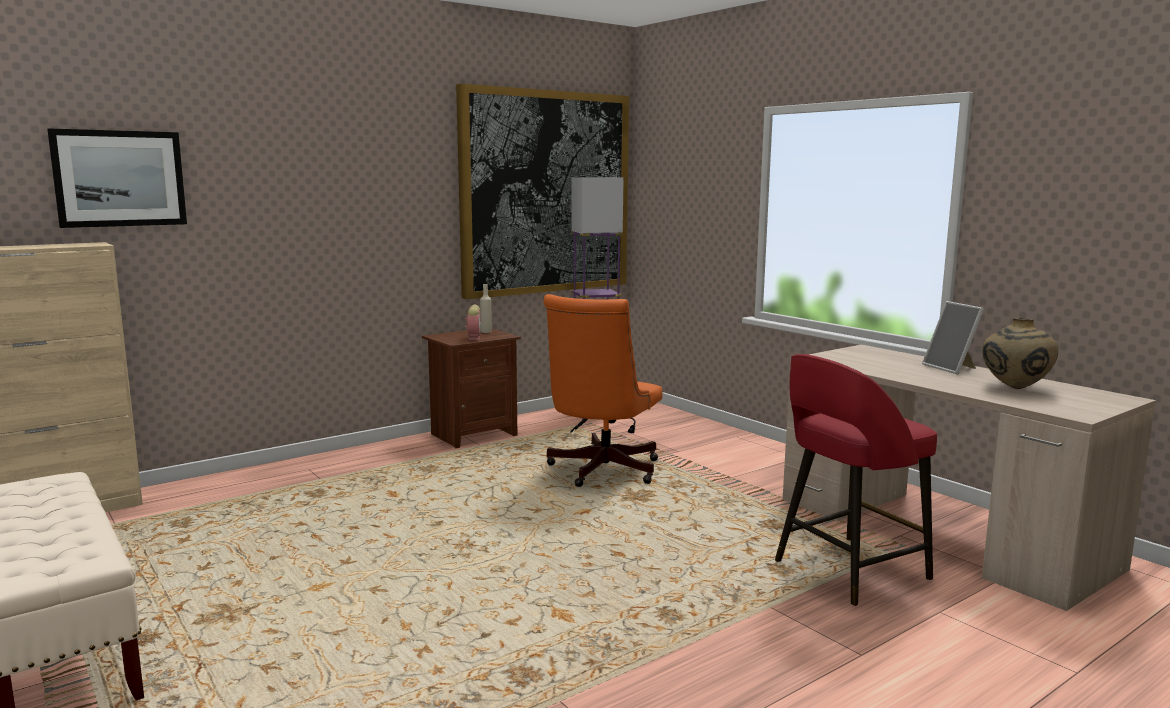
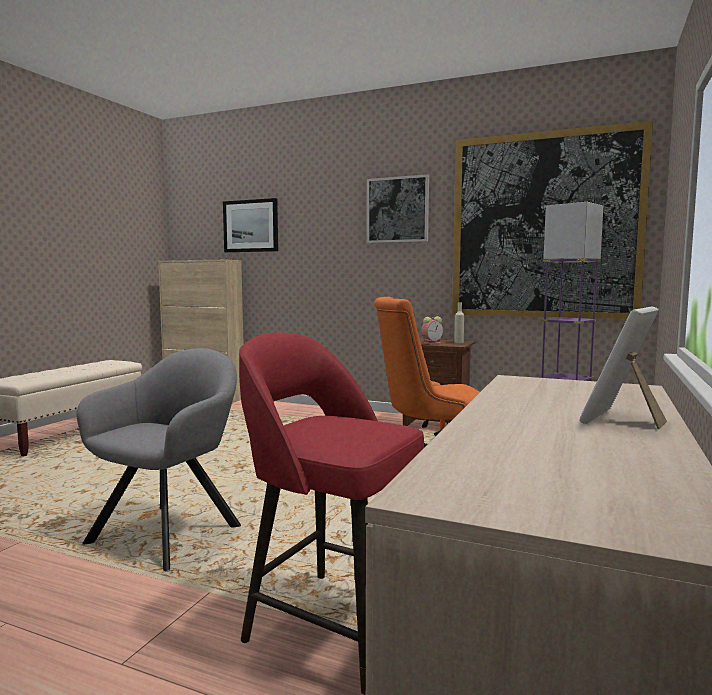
camera: 60 degrees right, 5 degrees down
(386, 165) = (397, 210): none -> picture
(623, 608) = (171, 531): none -> grey armchair
(1014, 388) = (561, 452): beige vase -> none

